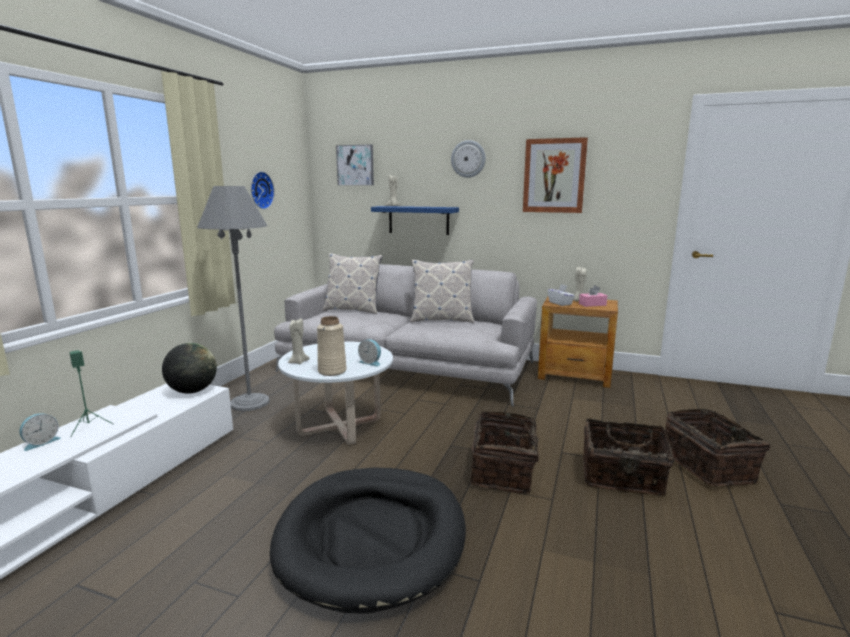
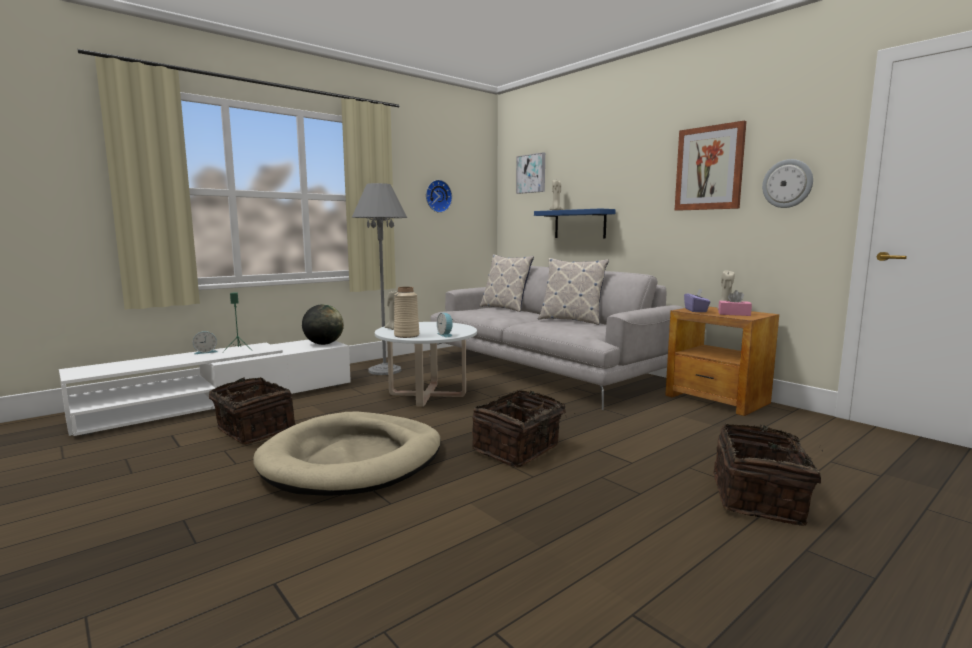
camera: 30 degrees right, 5 degrees down
(372, 538) = (353, 459): black dog bed -> beige dog bed
(468, 159) = (625, 158): wall clock -> wall clock (787, 183)
(560, 303) = (696, 310): white tissue box -> purple tissue box
(622, 477) = (633, 480): basket -> basket (253, 430)

